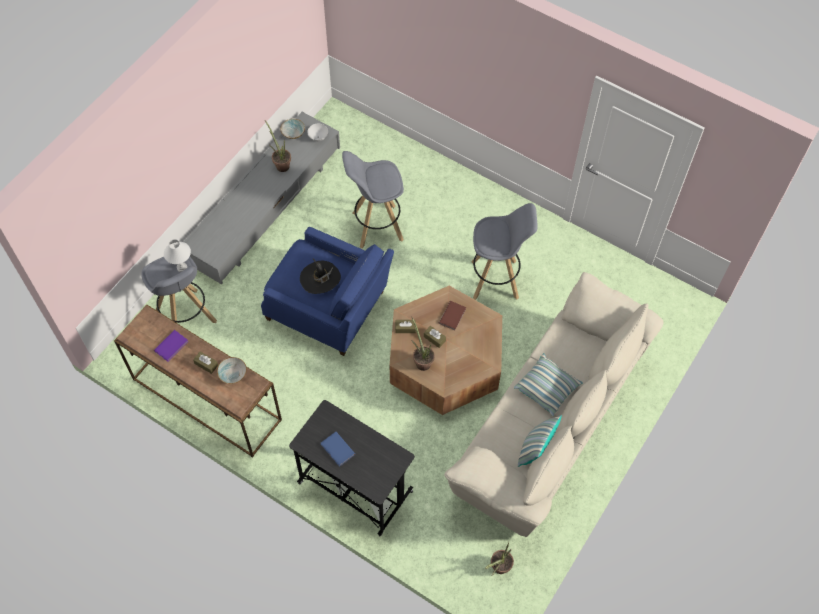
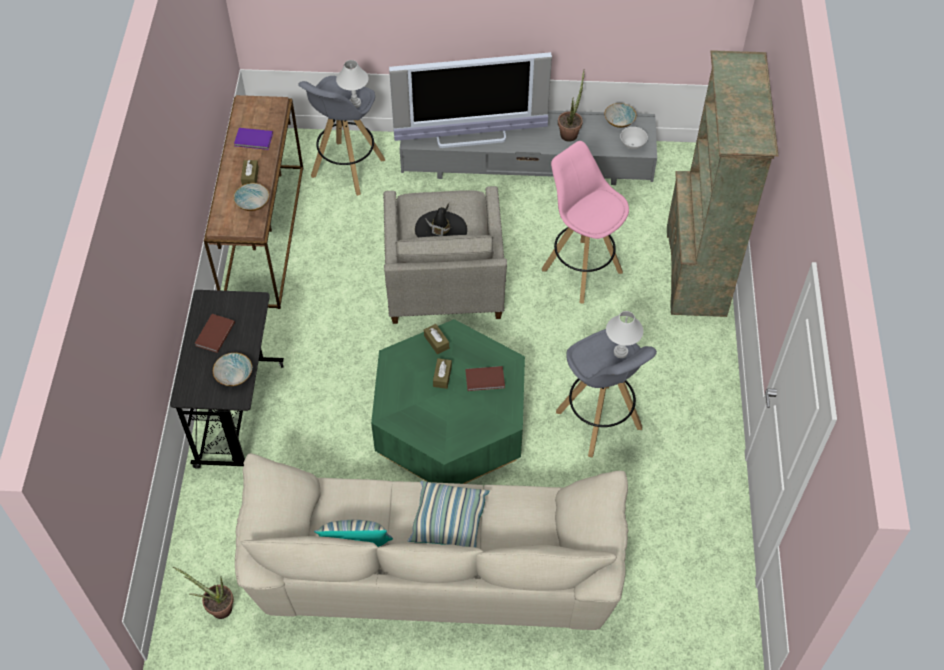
camera: 60 degrees right, 5 degrees down
(238, 220) = (471, 134): none -> television
(328, 307) = (444, 279): blue armchair -> grey armchair
(337, 450) = (214, 334): blue book -> brown book
(375, 226) = (580, 269): grey stool -> pink stool
(381, 452) = (234, 375): none -> bowl
(421, 166) = (697, 271): none -> green bookcase
(421, 361) = (404, 378): potted plant -> none
(444, 362) = (450, 423): brown coffee table -> green coffee table
(499, 227) = (620, 352): none -> white table lamp

